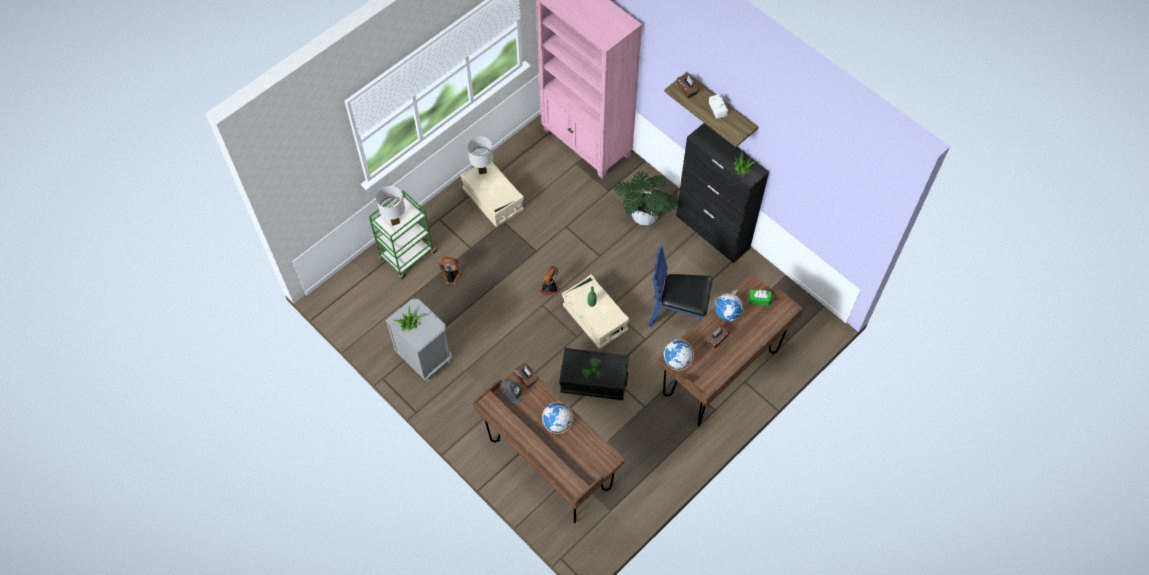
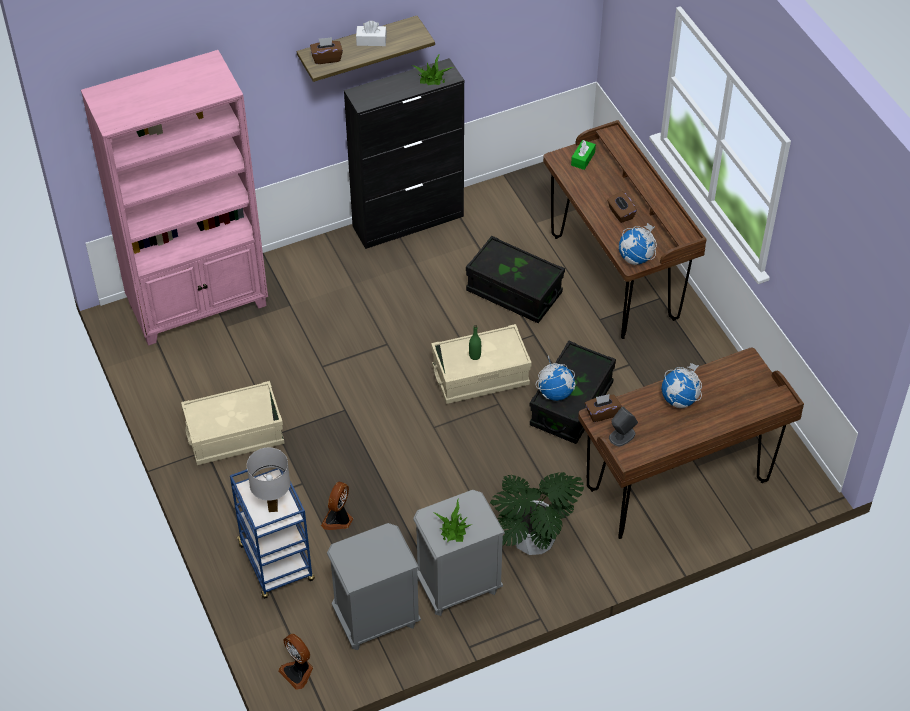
camera: 70 degrees left, 10 degrees down
(385, 321) = (375, 619): none -> grey nightstand
(407, 256) = (277, 564): green cart -> blue cart
(482, 171) = (200, 416): white table lamp -> none
(550, 288) = (412, 411): fan -> fan (298, 672)
(644, 215) = (348, 279): potted plant -> potted plant (533, 539)
(678, 315) = (514, 292): blue chair -> black storage box
(727, 313) = (589, 193): globe -> globe (555, 393)

